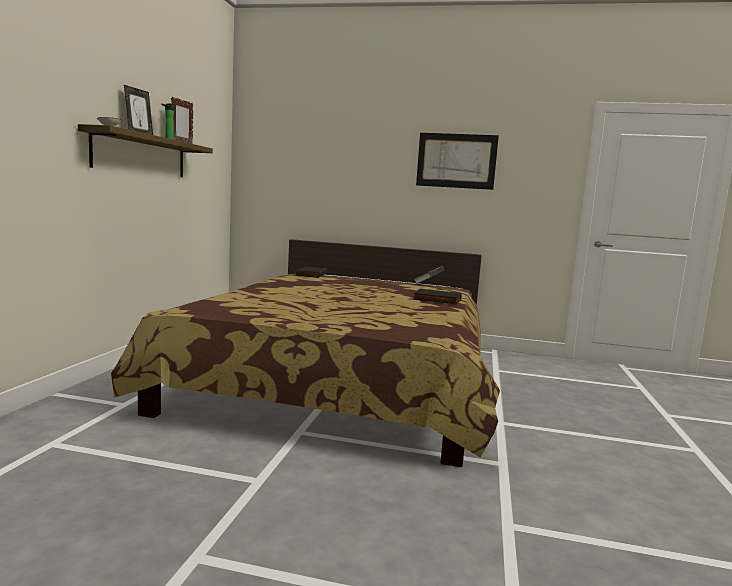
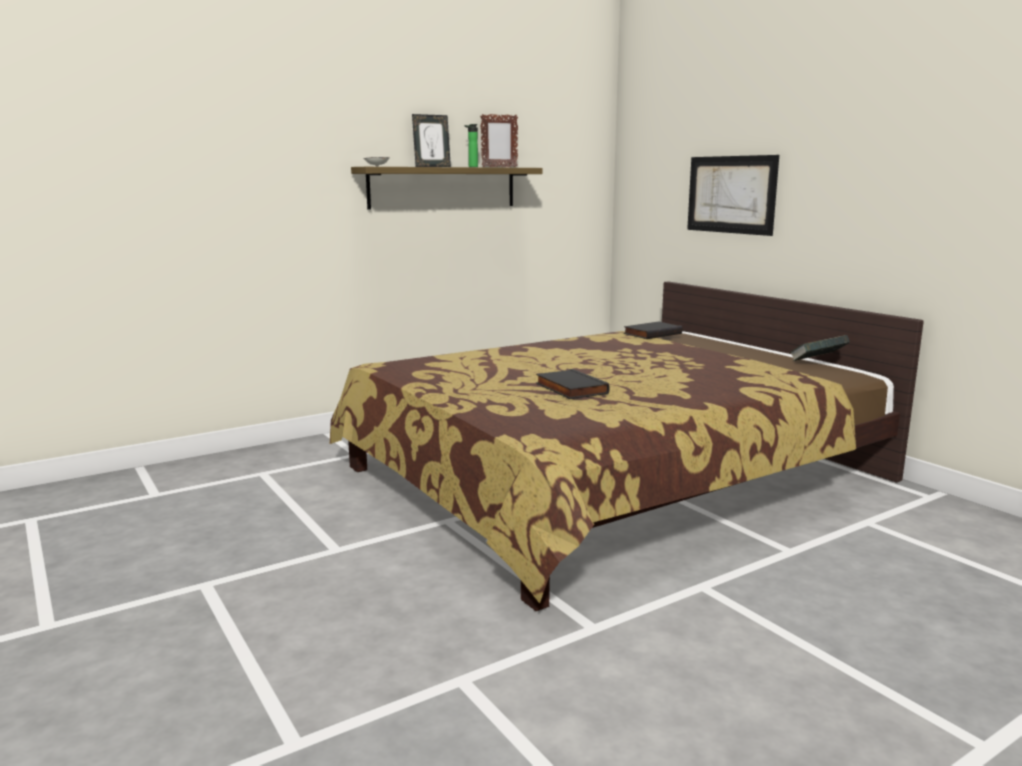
camera: 45 degrees right, 5 degrees up
(436, 300) = (716, 388): black book -> black book (569, 389)
(456, 161) = (891, 154): picture -> picture (731, 194)

